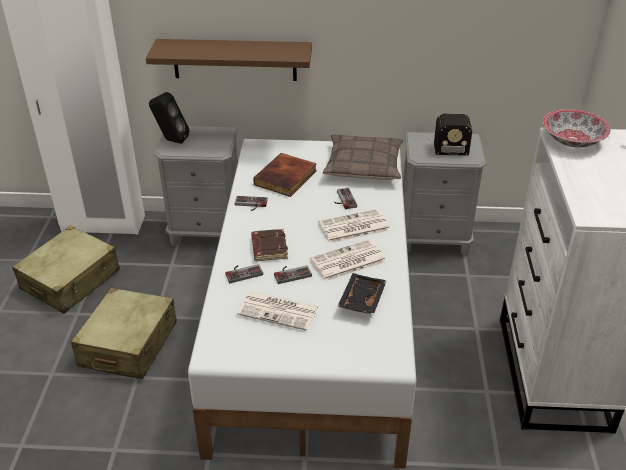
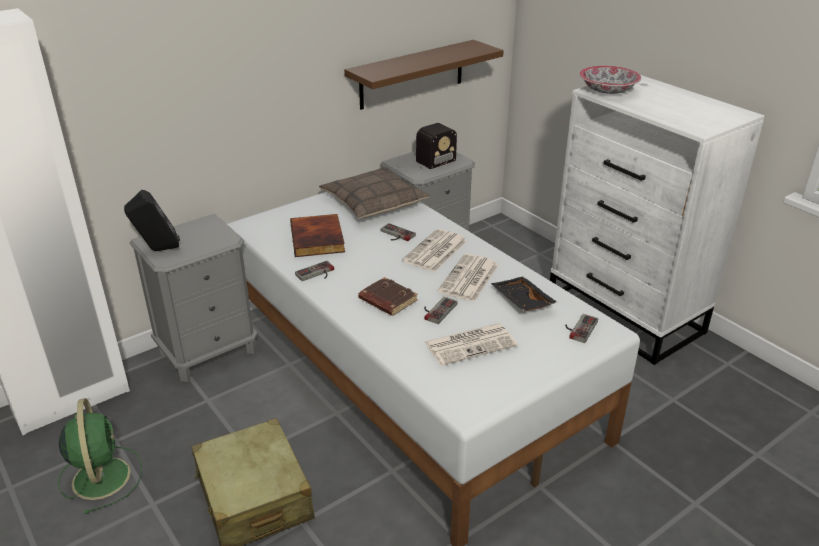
camera: 40 degrees left, 5 degrees down
(71, 280) = (101, 476): beige suitcase -> green fan
(234, 59) = (201, 131): brown shelf -> brown shelf (412, 74)
(243, 272) = (393, 330): game controller -> game controller (578, 328)

